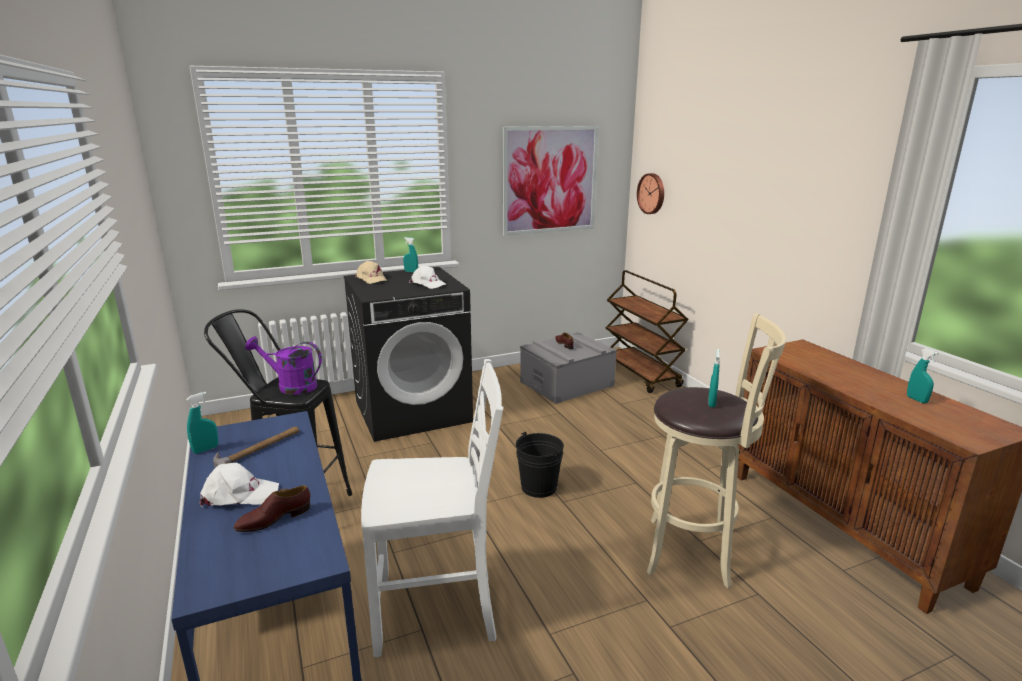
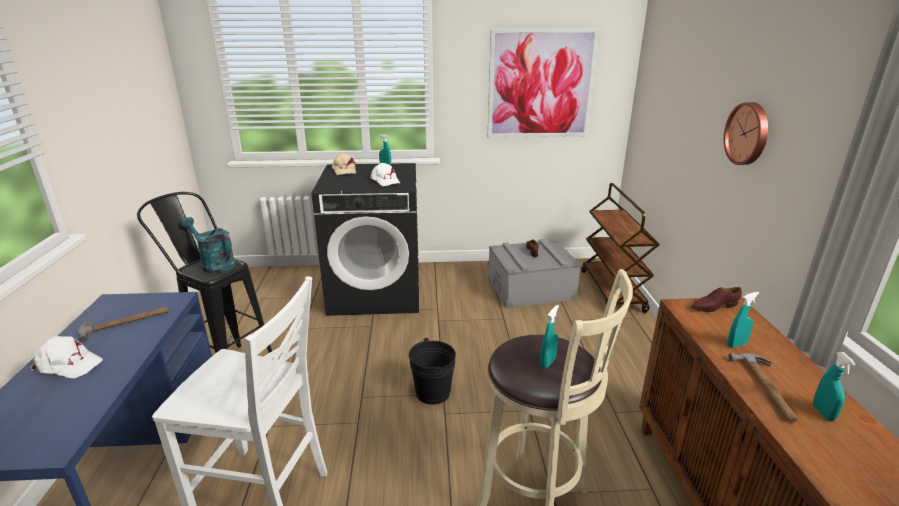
camera: 20 degrees right, 5 degrees up
(206, 449) = (92, 314): turquoise spray bottle -> turquoise spray bottle (736, 344)
(274, 519) = (66, 396): brown shoe -> brown shoe (714, 307)
(291, 386) = (214, 264): purple watering can -> turquoise watering can
(652, 193) = (648, 104): wall clock -> wall clock (748, 133)
(871, 392) = (766, 388): none -> hammer

